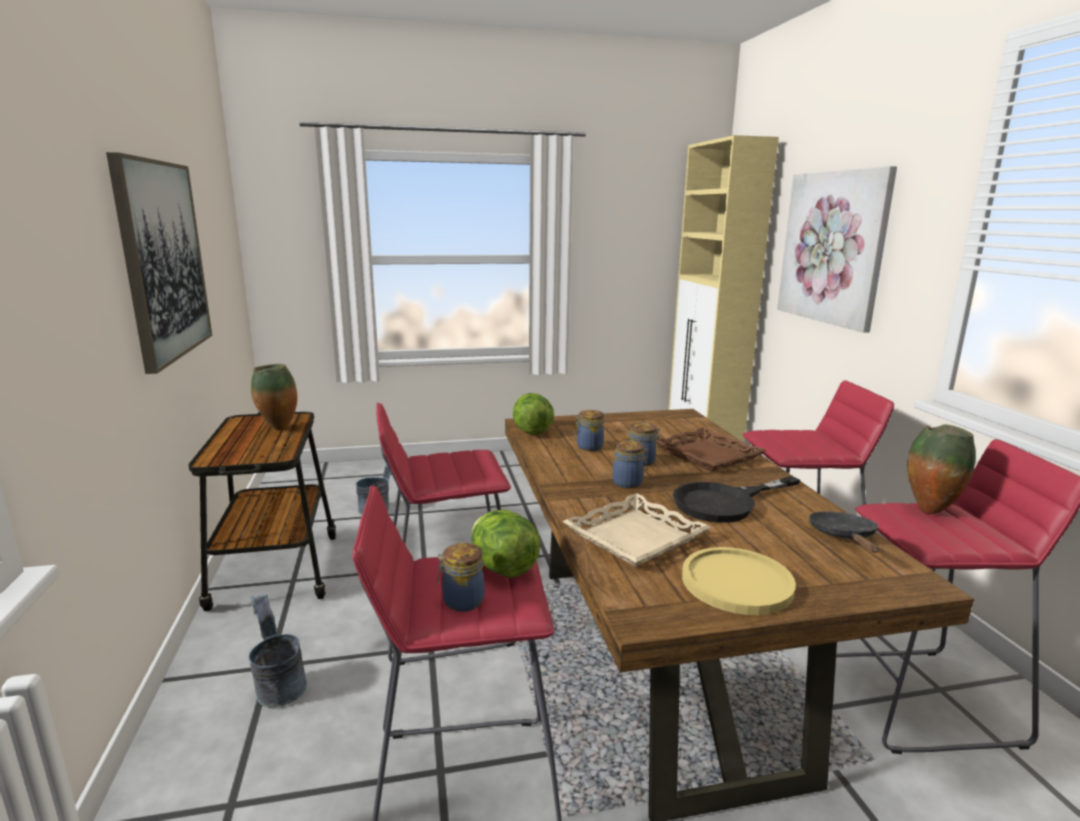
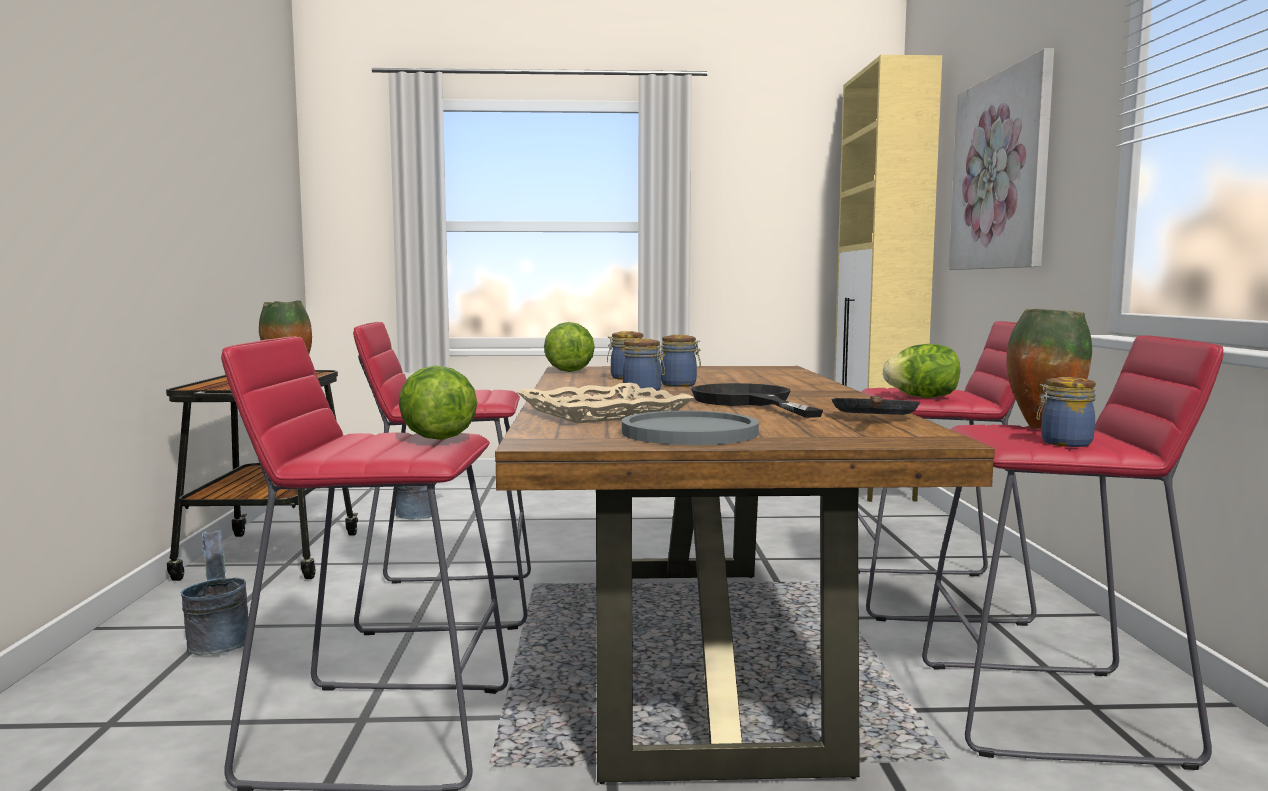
camera: 10 degrees right, 10 degrees down
(163, 260) = (174, 172): picture -> none
(461, 601) = (363, 449): jar -> jar (1063, 443)
(706, 455) = (770, 384): brown tray -> none
(725, 503) = (748, 402): black frying pan -> black frying pan turned 90 degrees clockwise
(736, 582) = (689, 432): yellow plate -> grey plate
(804, 451) = (922, 397): none -> lettuce

